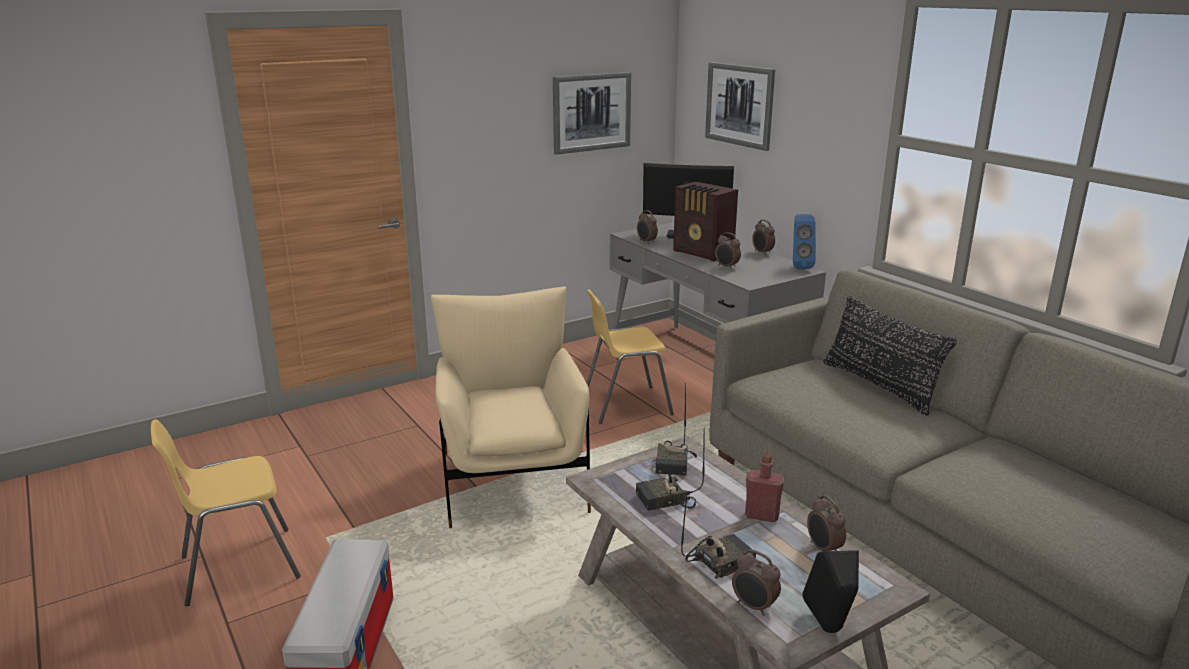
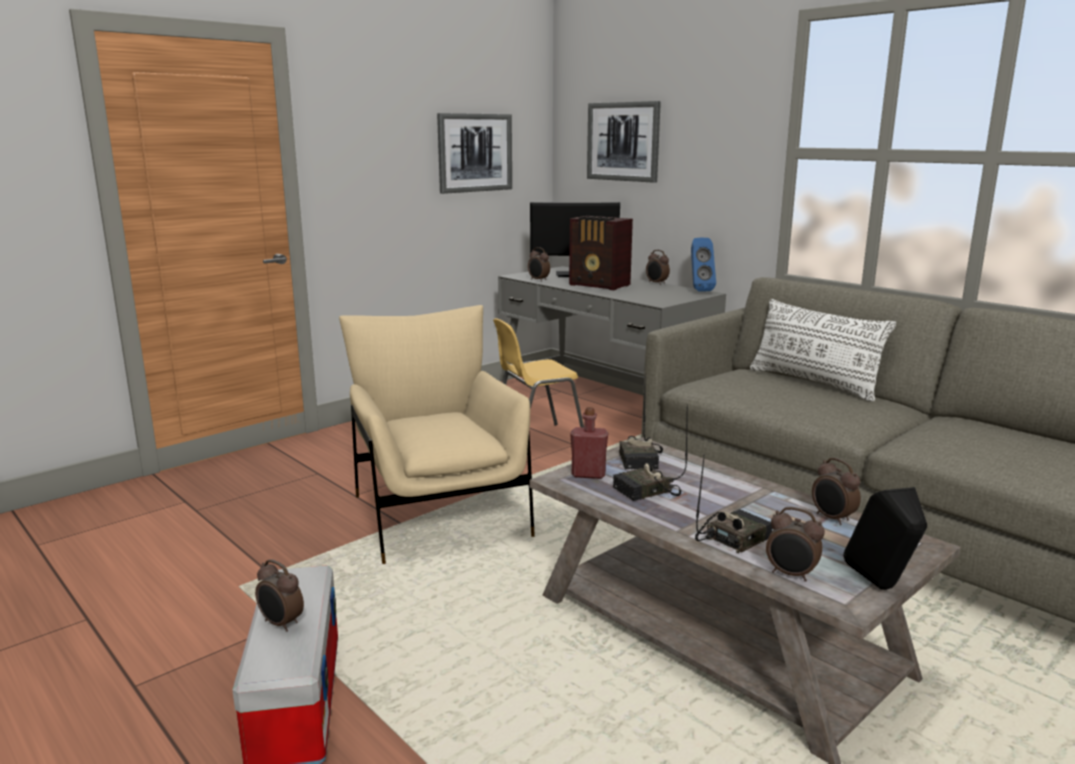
camera: 10 degrees left, 5 degrees down
(238, 566) = (136, 625): yellow chair -> none
(726, 267) = (629, 293): alarm clock -> alarm clock (281, 624)
(762, 515) = (754, 496): red bottle -> red bottle (588, 474)
(879, 386) = (813, 383): black pillow -> white pillow

